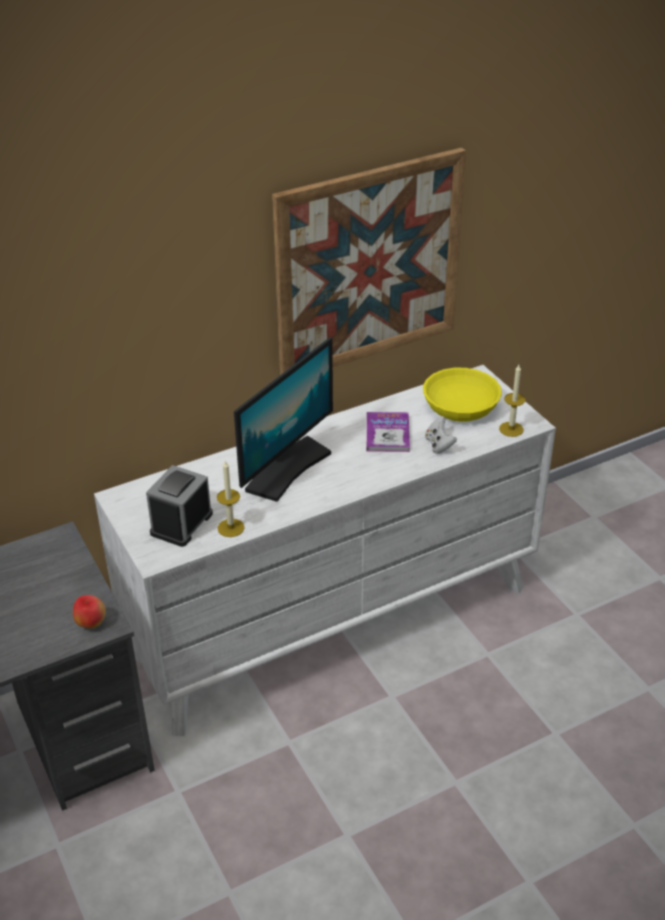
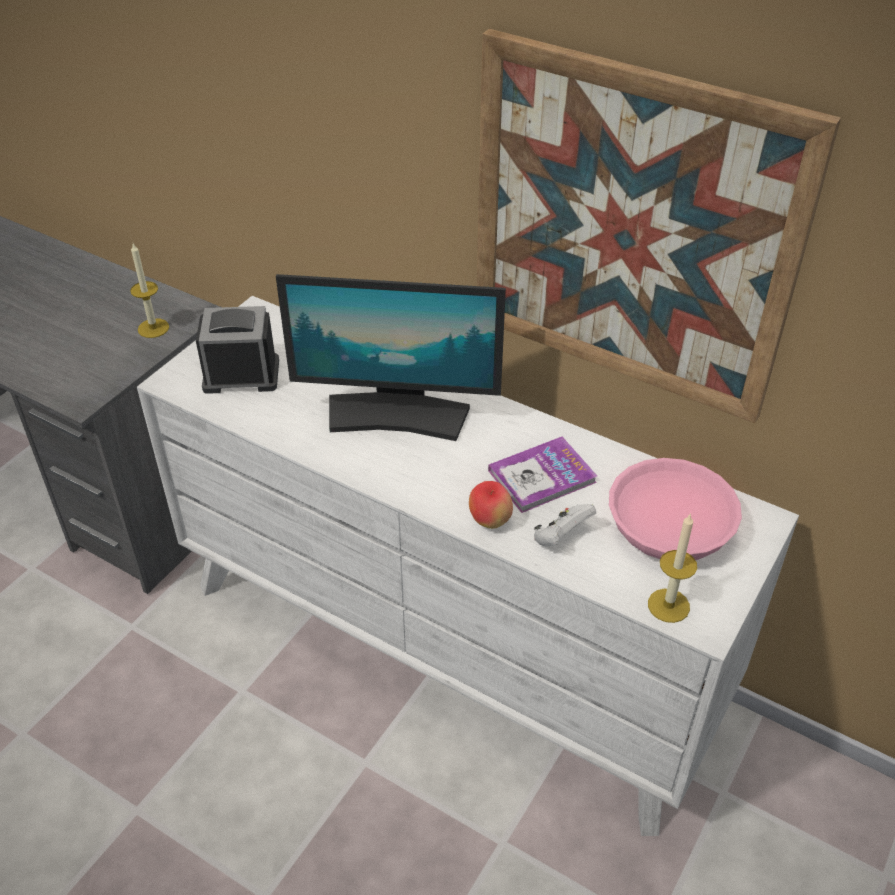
camera: 60 degrees right, 5 degrees up
(91, 624) = (78, 389): apple -> apple (490, 521)
(231, 528) = (257, 414): candle -> candle (153, 328)
(460, 407) = (669, 528): yellow bowl -> pink bowl

